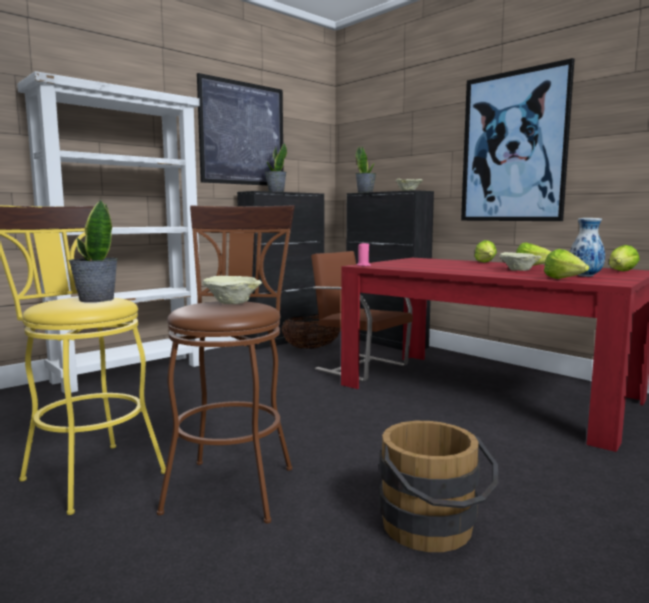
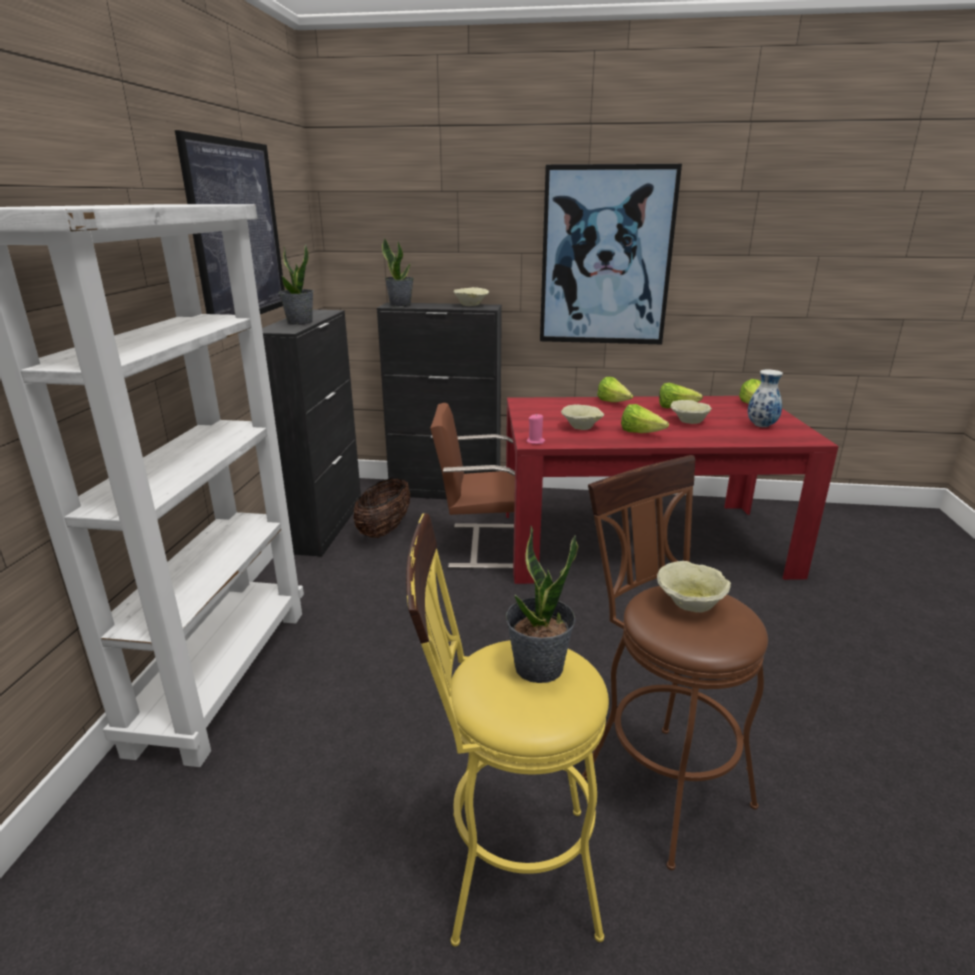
camera: 40 degrees left, 15 degrees up
(418, 265) = (582, 427): none -> beige bowl
(433, 530) = (845, 732): brown bucket -> none
(564, 280) = (772, 440): lettuce -> lettuce (640, 433)

